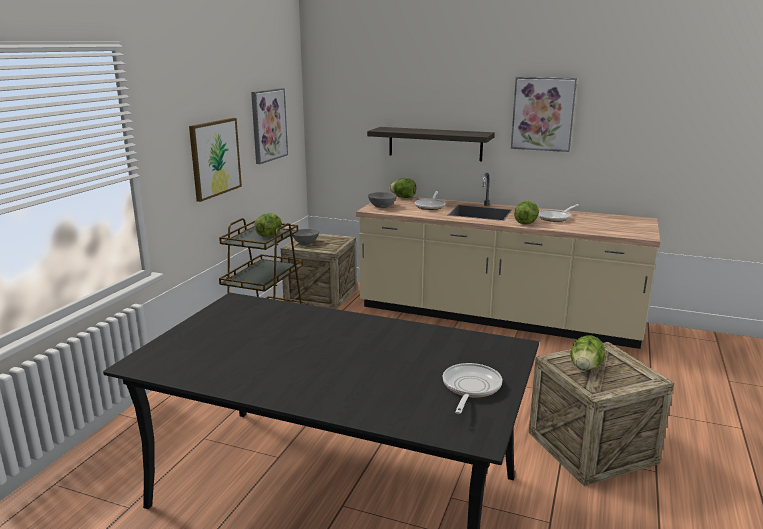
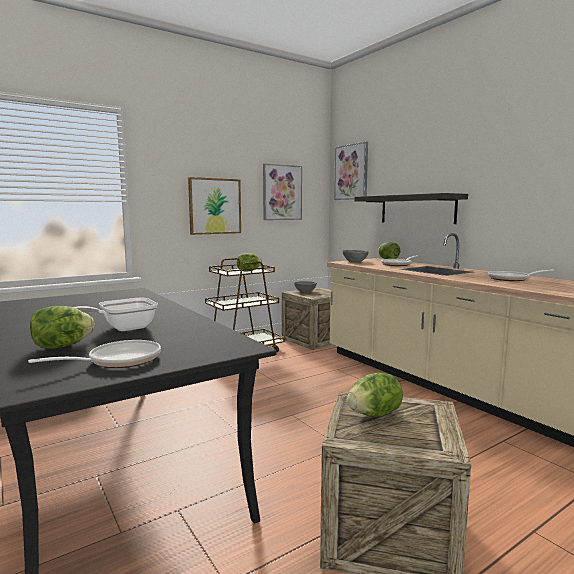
camera: 35 degrees right, 10 degrees down
(379, 356) = (122, 328): none -> frying pan
(525, 223) = (465, 278): lettuce -> lettuce (62, 346)
(543, 114) = (516, 169): picture -> picture (351, 172)

